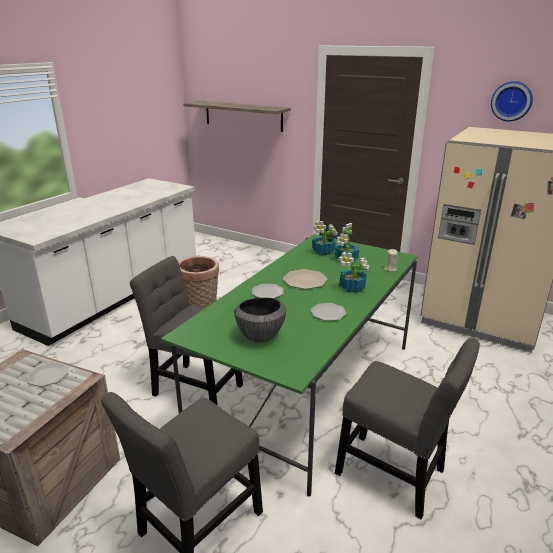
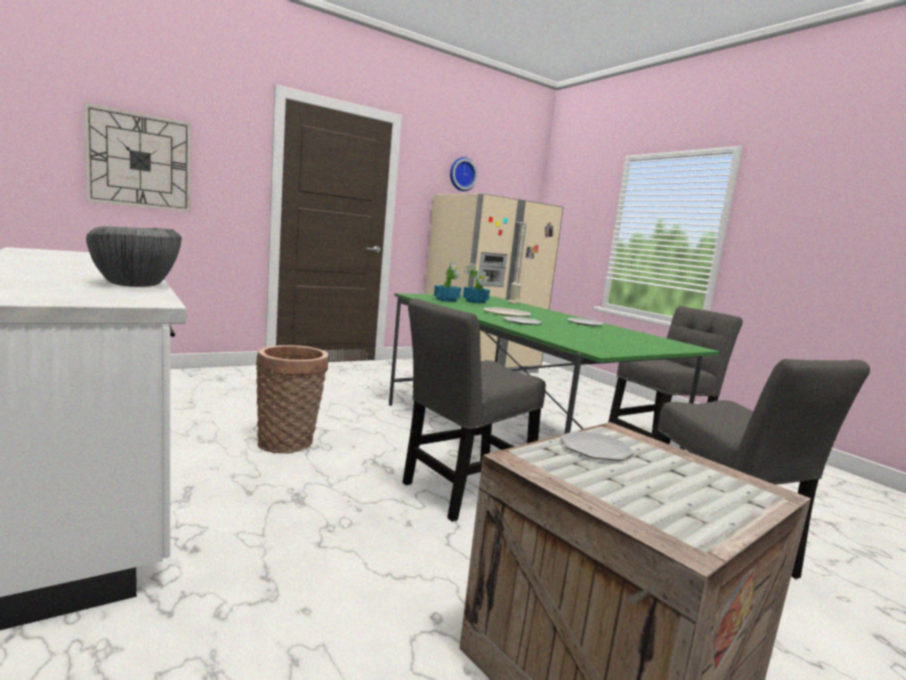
camera: 65 degrees left, 15 degrees down
(243, 116) = (140, 161): shelf -> wall clock
(260, 336) = (617, 339): bowl -> bowl (135, 285)
(352, 288) = (539, 312): potted plant -> none

